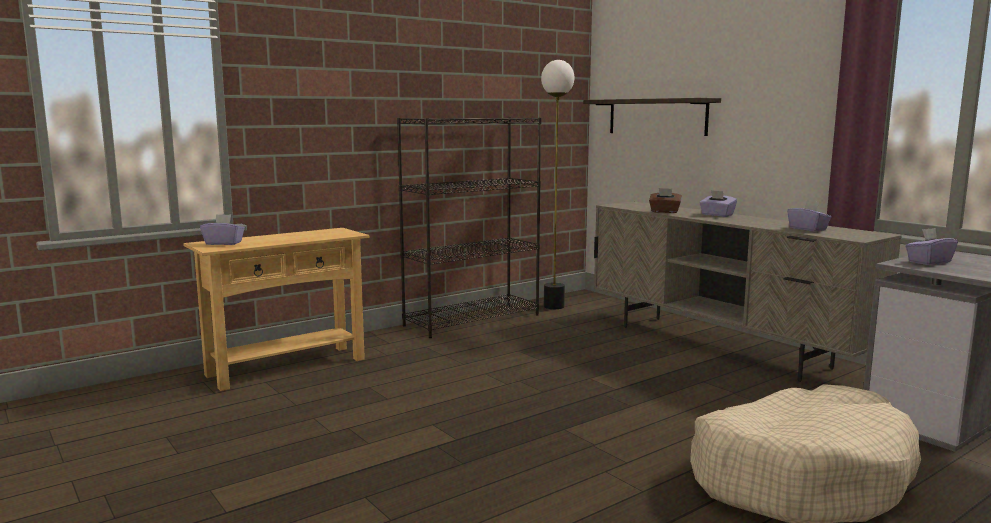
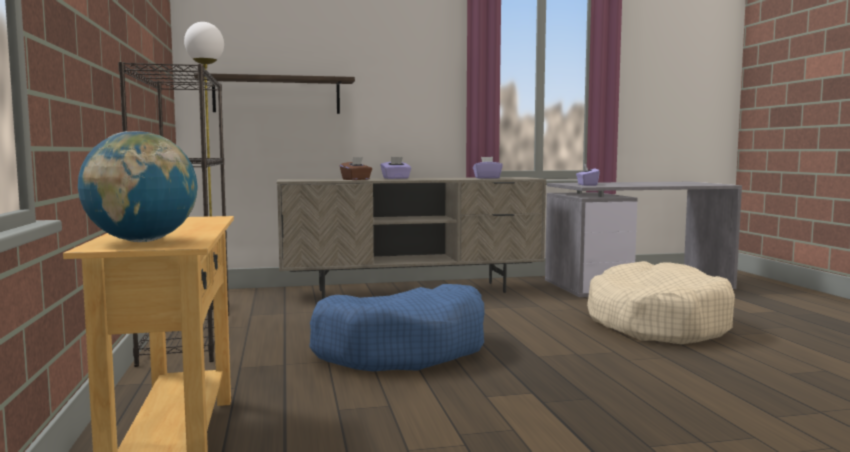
camera: 65 degrees left, 5 degrees down
(224, 243) = (142, 241): purple tissue box -> globe
(519, 379) = (403, 350): none -> blue dog bed

